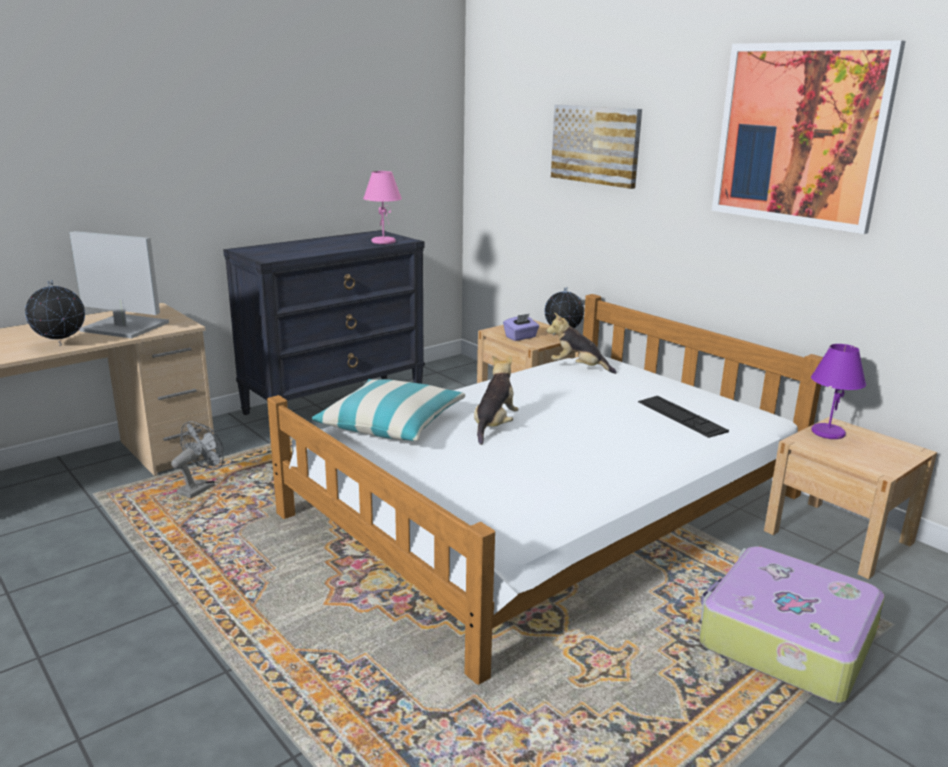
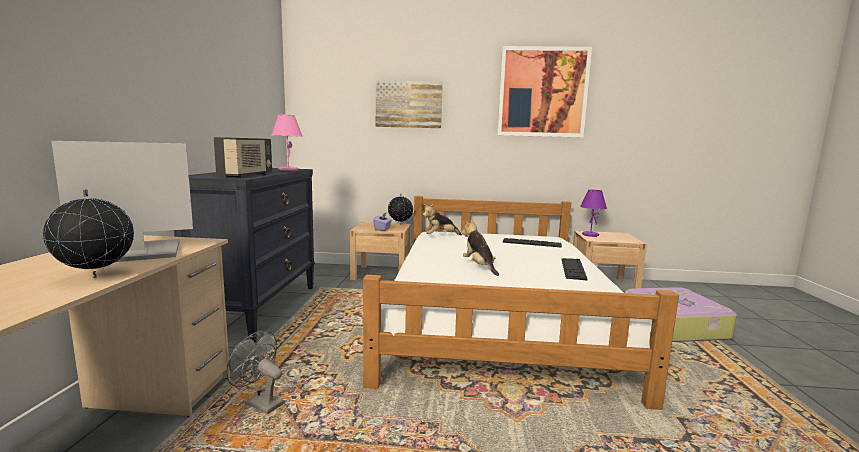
camera: 45 degrees left, 10 degrees down
(200, 488) = (259, 403): grey fan -> grey fan turned 45 degrees counterclockwise
(293, 253) = (246, 175): none -> radio
(391, 424) = (428, 282): pillow -> none
(609, 472) = (573, 268): none -> keyboard

